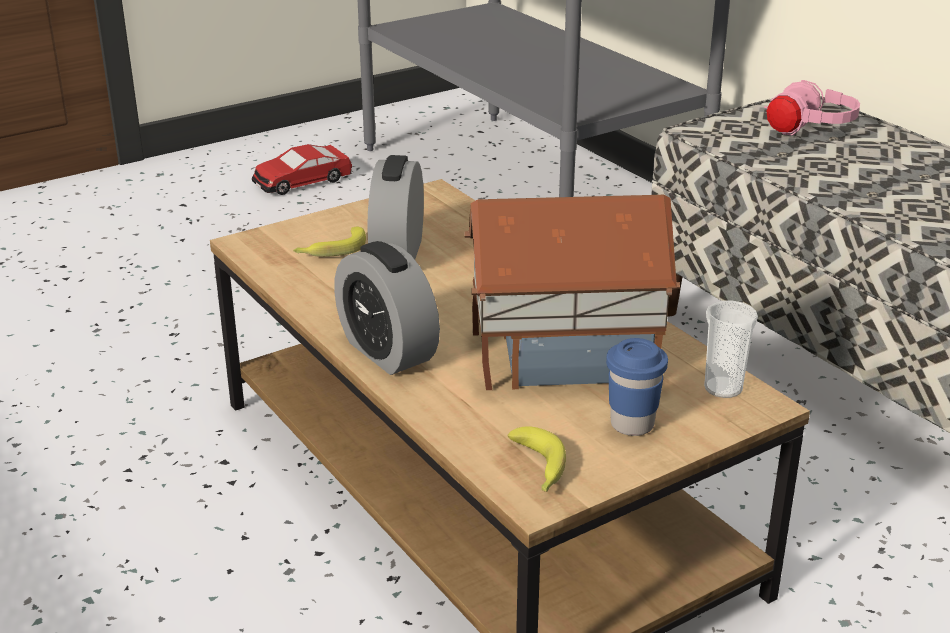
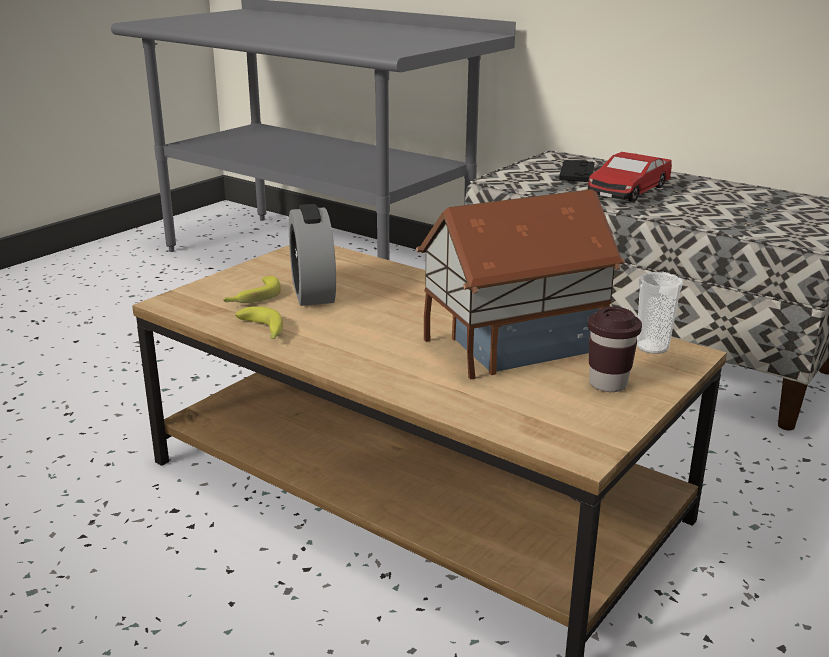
camera: 20 degrees left, 5 degrees down
(302, 181) = (124, 280): toy car -> toy car (628, 190)
(387, 351) = (362, 364): alarm clock -> none
(538, 469) = (564, 430): banana -> banana (263, 331)
(632, 424) = (608, 384): blue cup -> brown cup
(809, 131) = (576, 173): pink headphones -> black game controller

